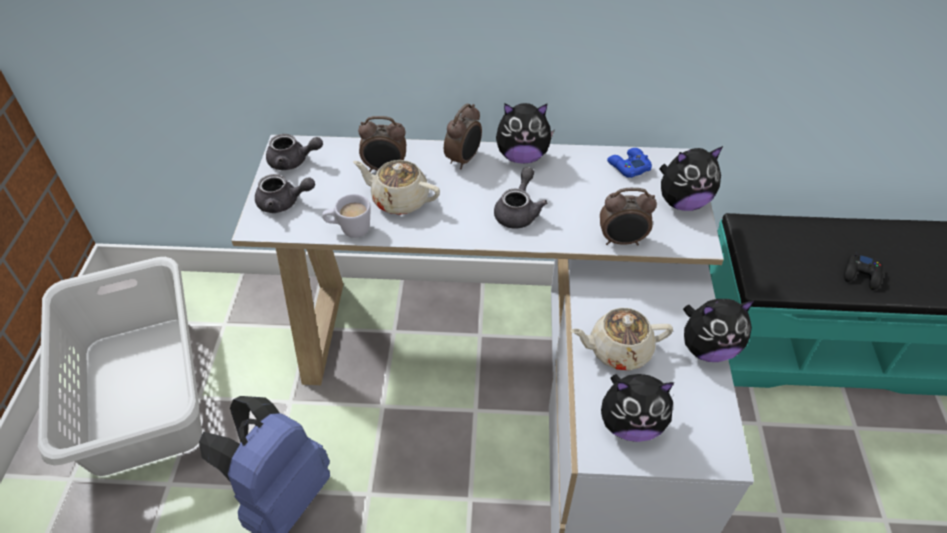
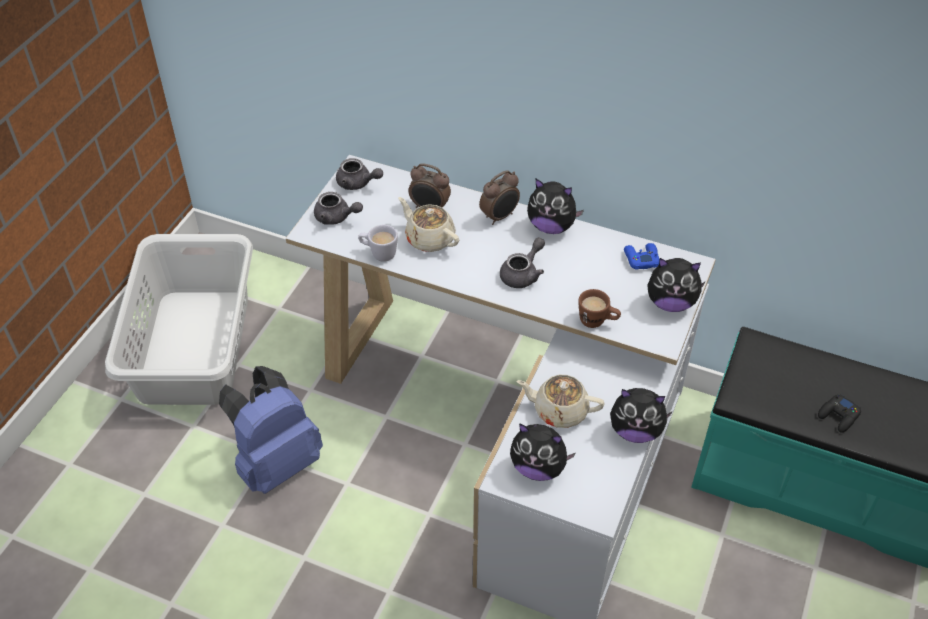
camera: 20 degrees right, 0 degrees up
(622, 241) = (597, 322): alarm clock -> brown mug

